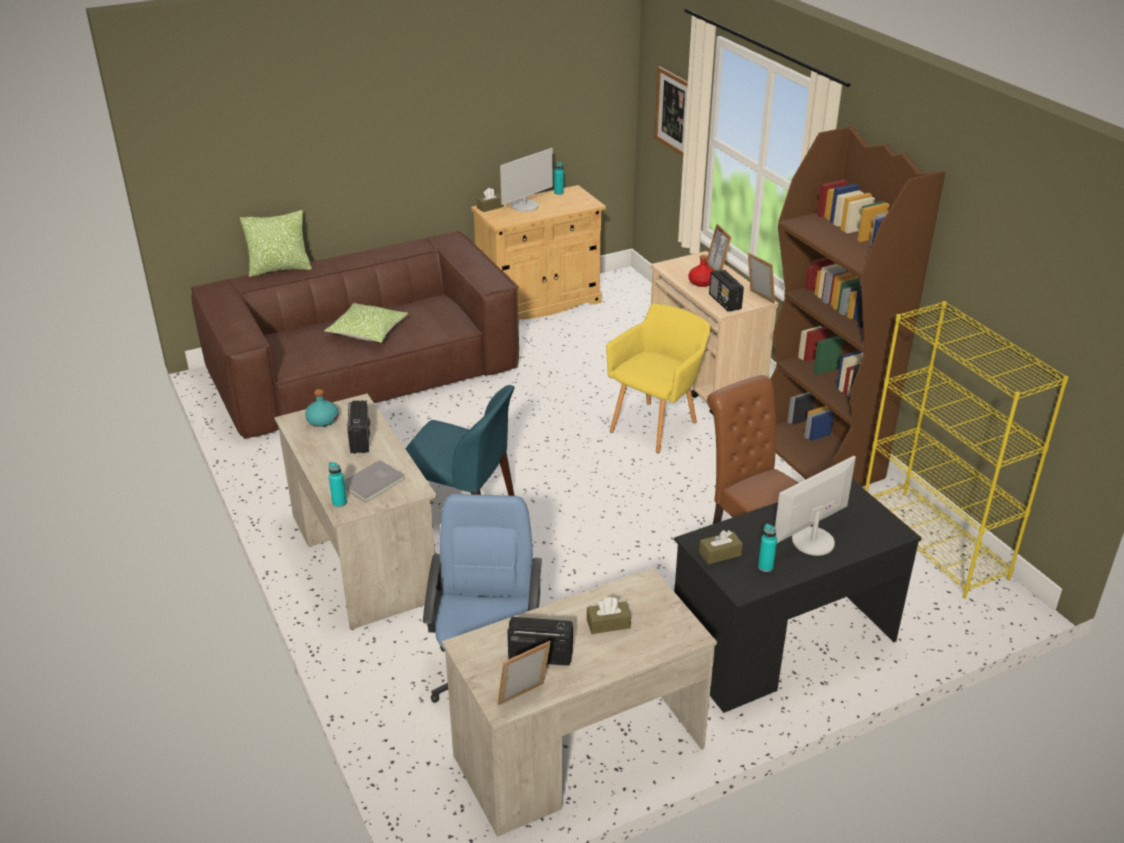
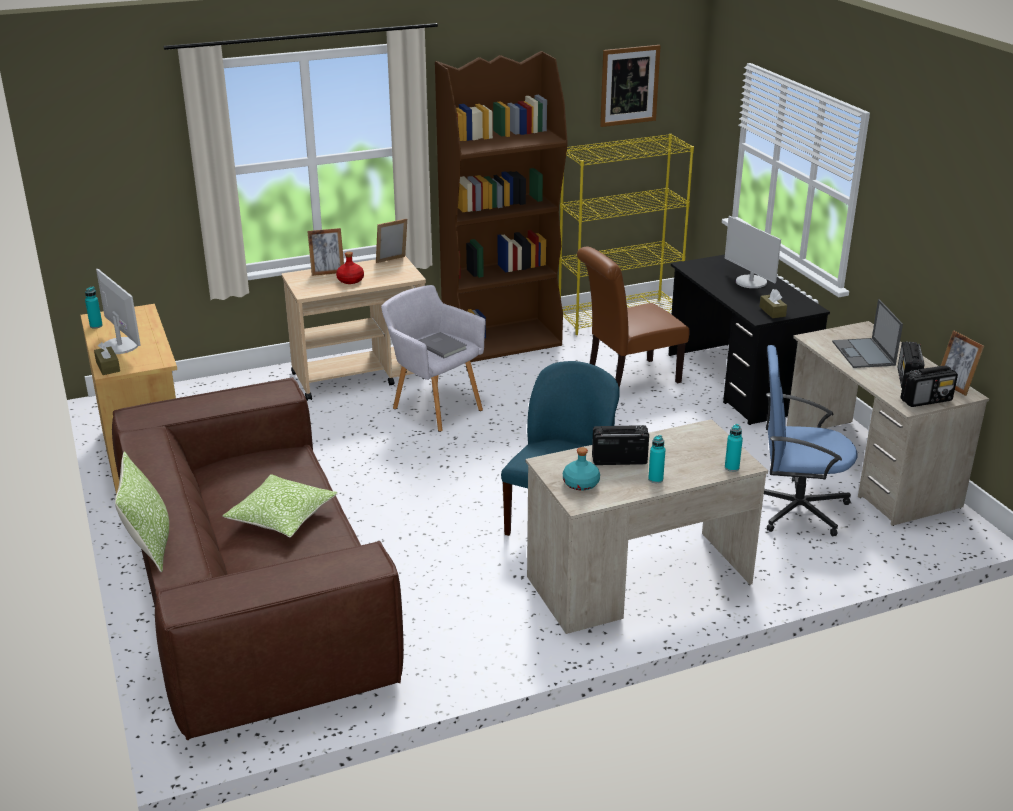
camera: 85 degrees left, 5 degrees down
(374, 483) = (696, 450): grey book -> grey book (442, 346)
(608, 624) = (864, 354): brown tissue box -> laptop
(656, 424) = (434, 407): yellow armchair -> grey armchair
(673, 111) = (139, 175): picture -> picture (629, 85)
(725, 302) = (395, 274): radio -> radio (926, 400)
(765, 567) = (783, 299): turquoise bottle -> turquoise bottle (655, 479)

